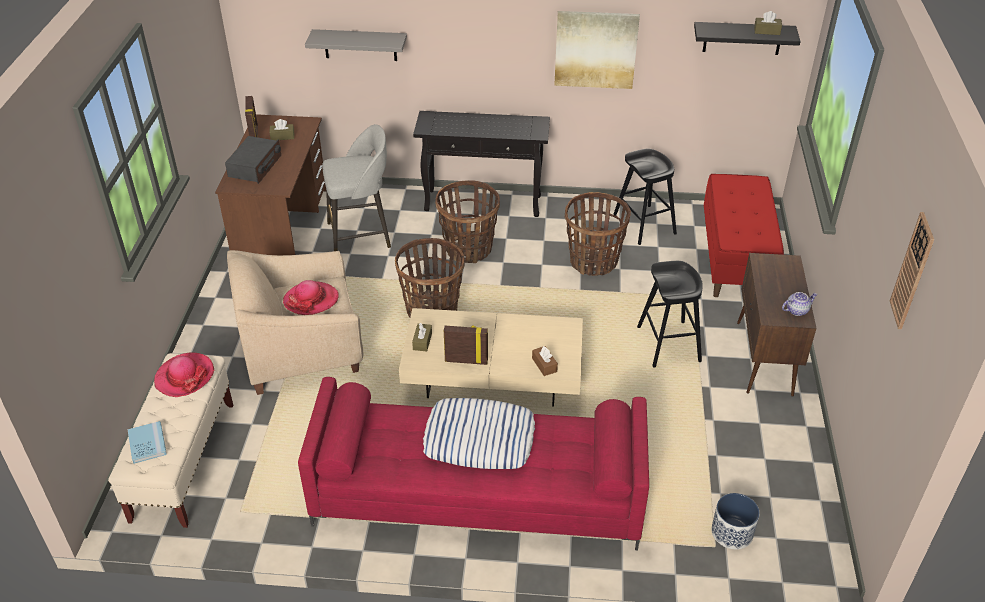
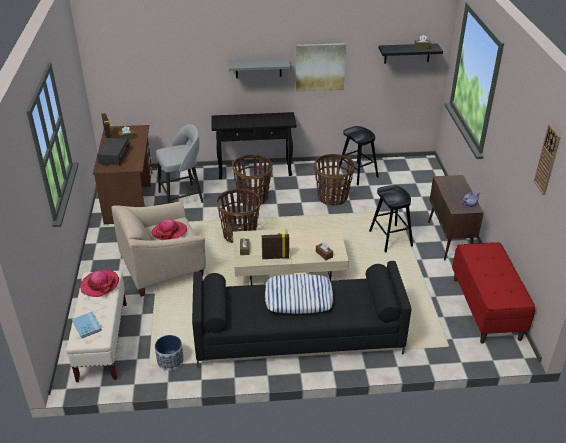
camera: 10 degrees left, 5 degrees down
(360, 45) = (172, 76): grey shelf -> grey shelf (258, 68)
(476, 495) = (297, 336): red sofa -> black sofa
(731, 533) = (456, 337): planter -> planter (170, 361)
(736, 259) = (417, 187): red bench -> red bench (486, 308)

